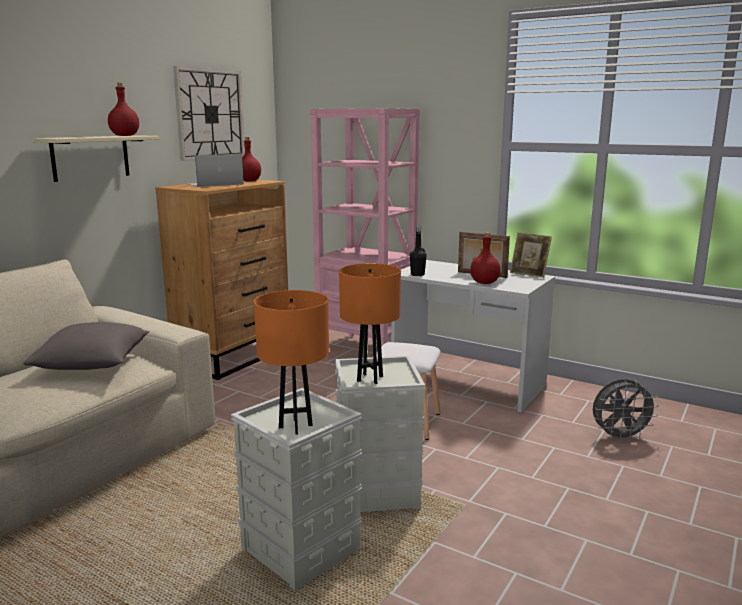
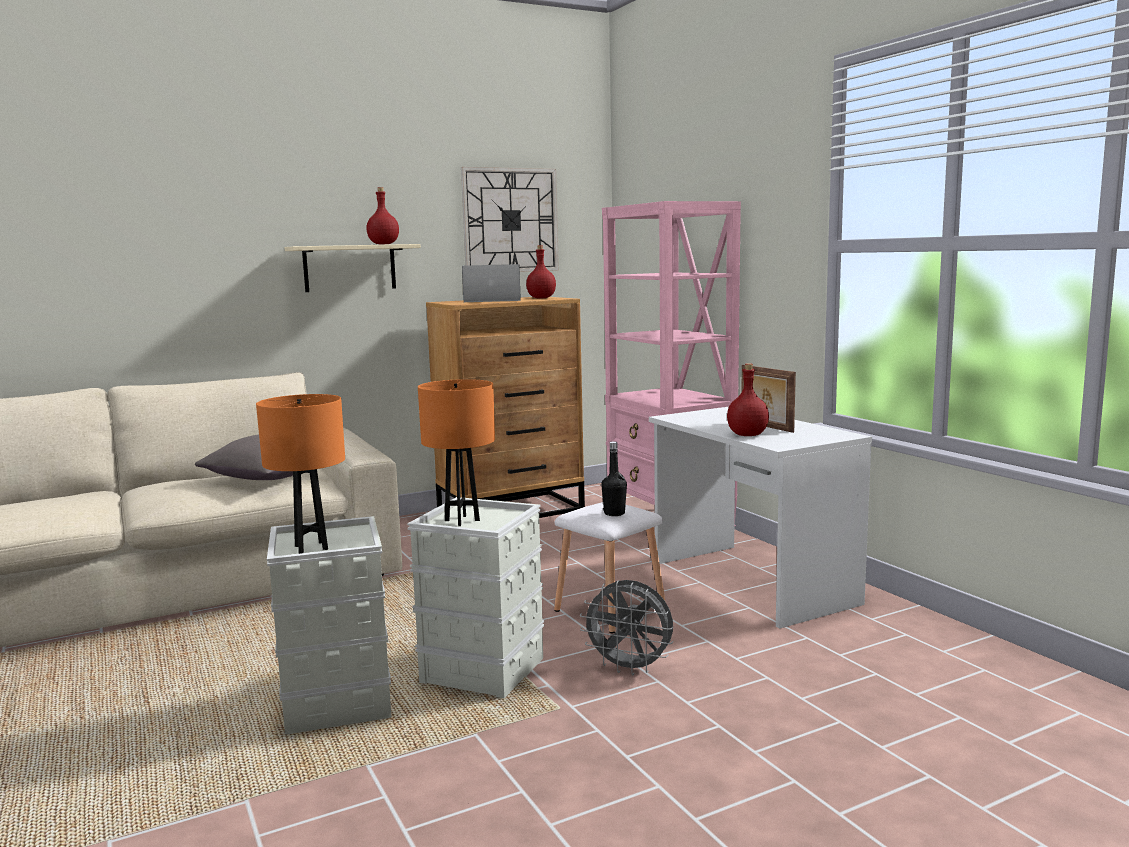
camera: 30 degrees right, 5 degrees down
(417, 275) = (680, 420): black bottle -> black bottle (614, 513)
(529, 274) = (836, 431): picture frame -> none
(619, 437) = (886, 688): grey fan -> grey fan (630, 668)

